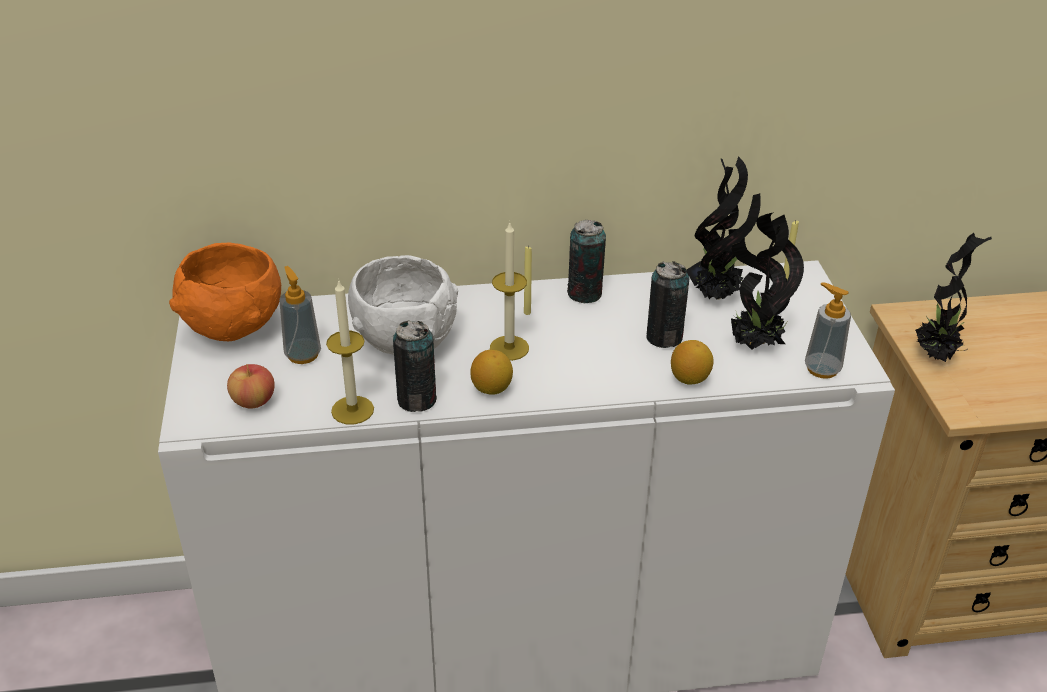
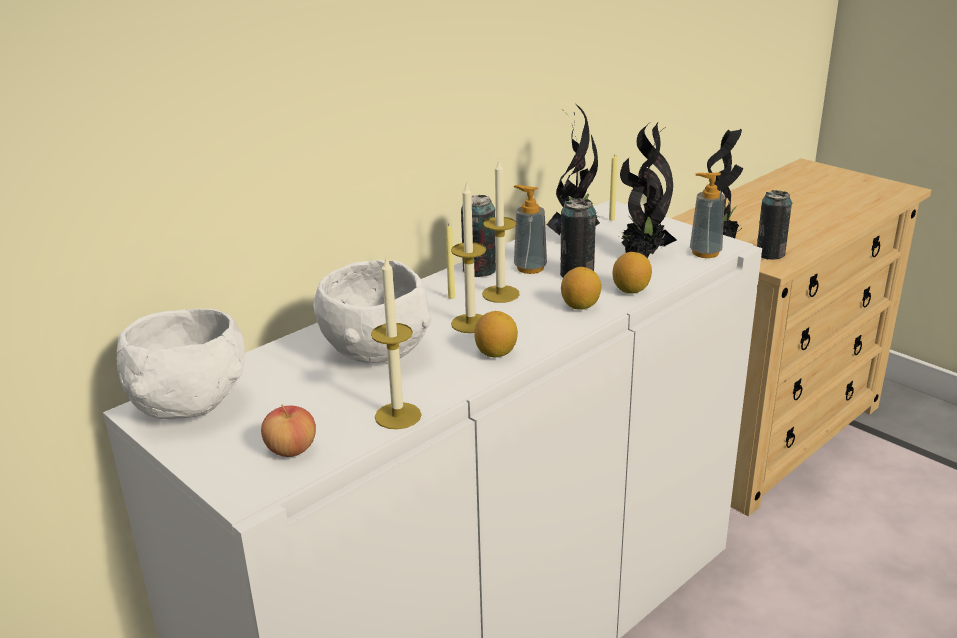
camera: 35 degrees left, 10 degrees down
(234, 328) = (190, 406): orange bowl -> white bowl
(303, 354) = (291, 397): soap dispenser -> soap dispenser (530, 268)
(417, 400) = (445, 385): can -> can (770, 254)
(571, 328) = (500, 294): none -> candle
(621, 374) = (580, 306): none -> lemon

